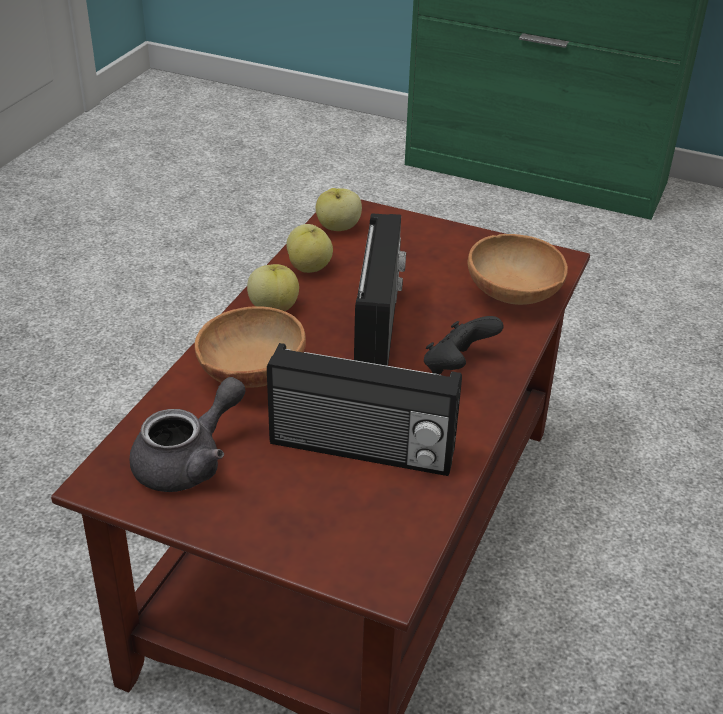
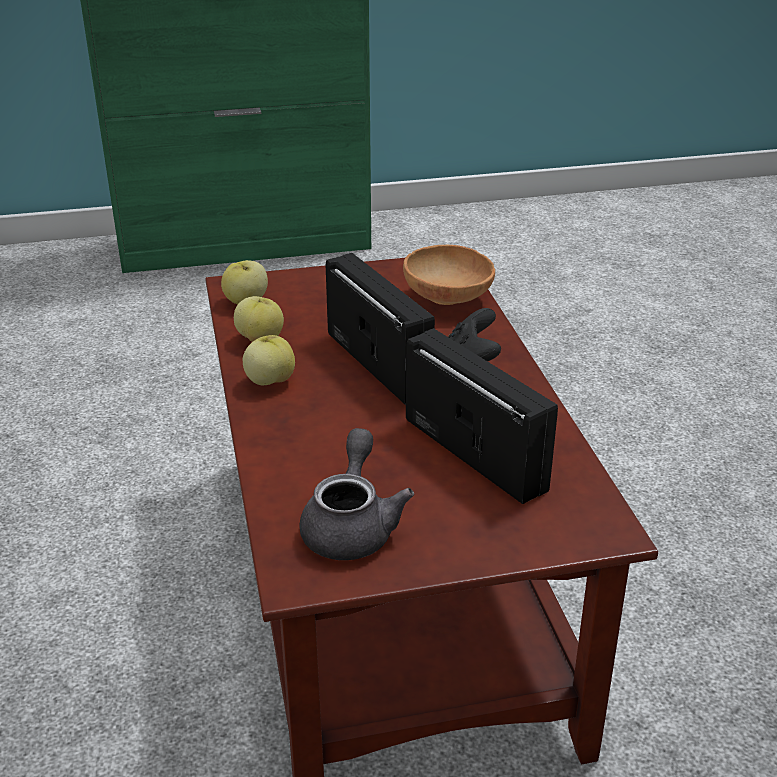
camera: 35 degrees left, 5 degrees down
(250, 375) = (317, 439): brown bowl -> none
(361, 450) = (476, 452): radio -> radio turned 105 degrees counterclockwise

